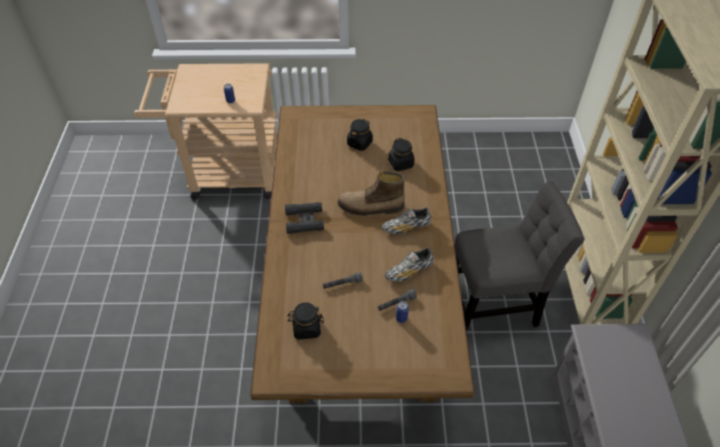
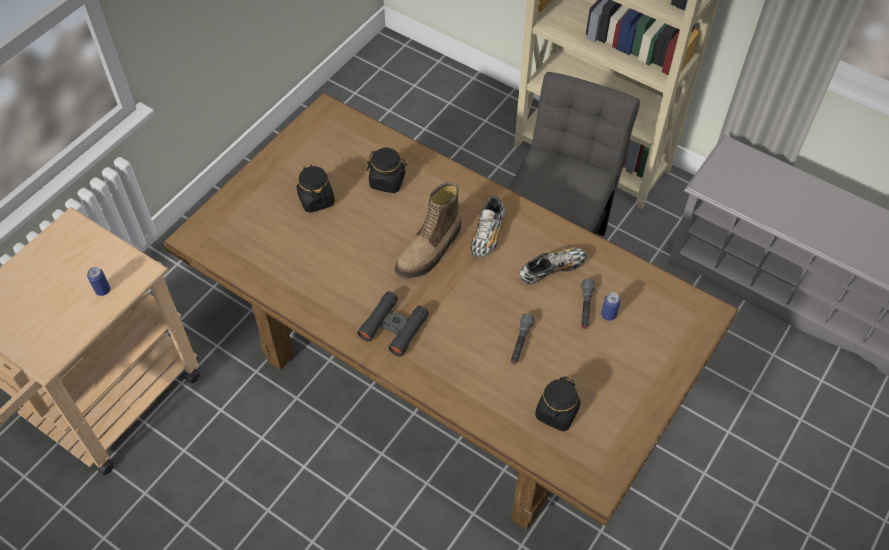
camera: 55 degrees left, 5 degrees up
(409, 271) = (551, 270): shoe -> shoe turned 120 degrees counterclockwise

